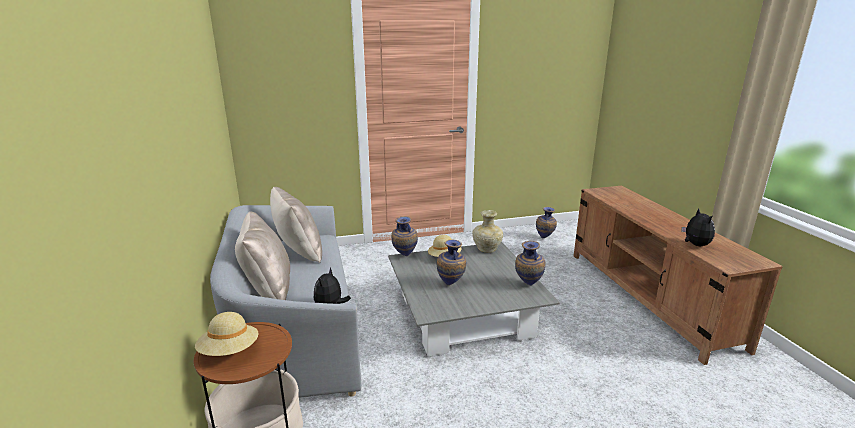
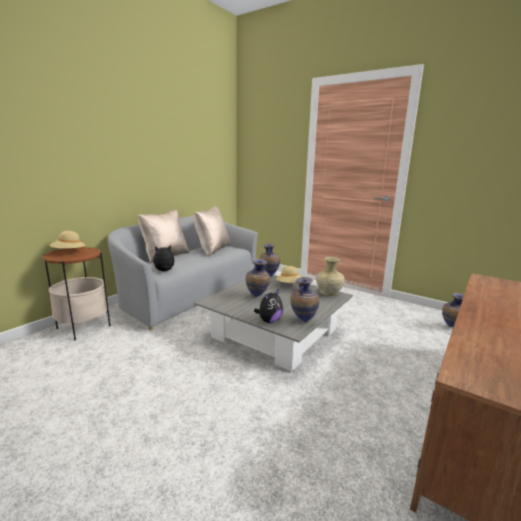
camera: 50 degrees right, 5 degrees down
(695, 245) = (476, 346): plush toy -> plush toy (269, 321)

